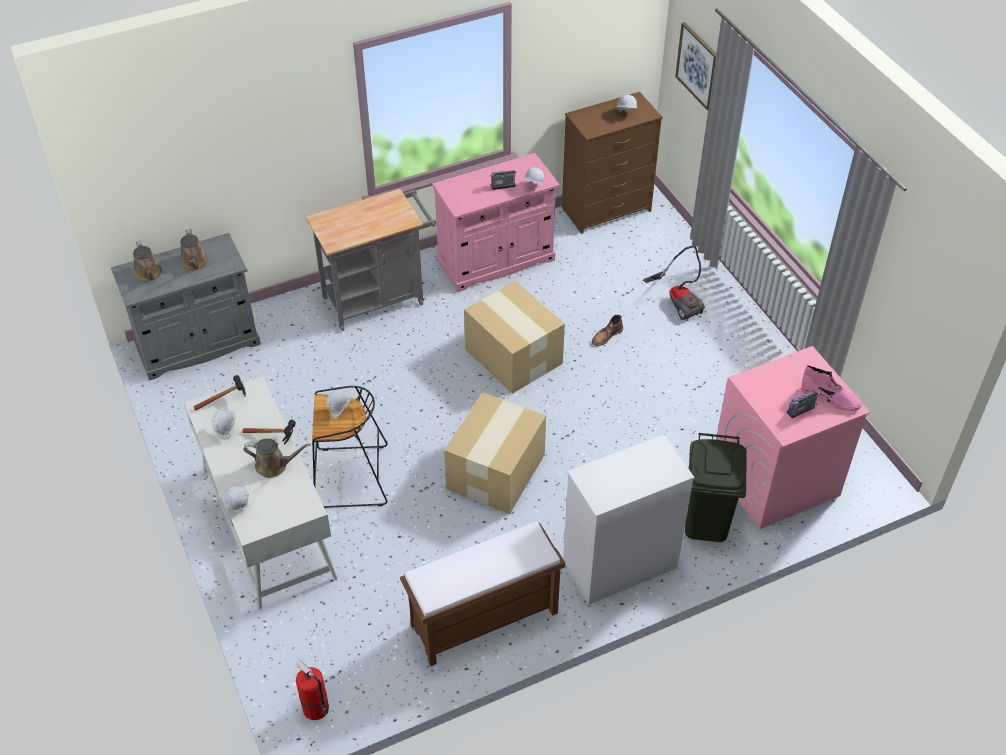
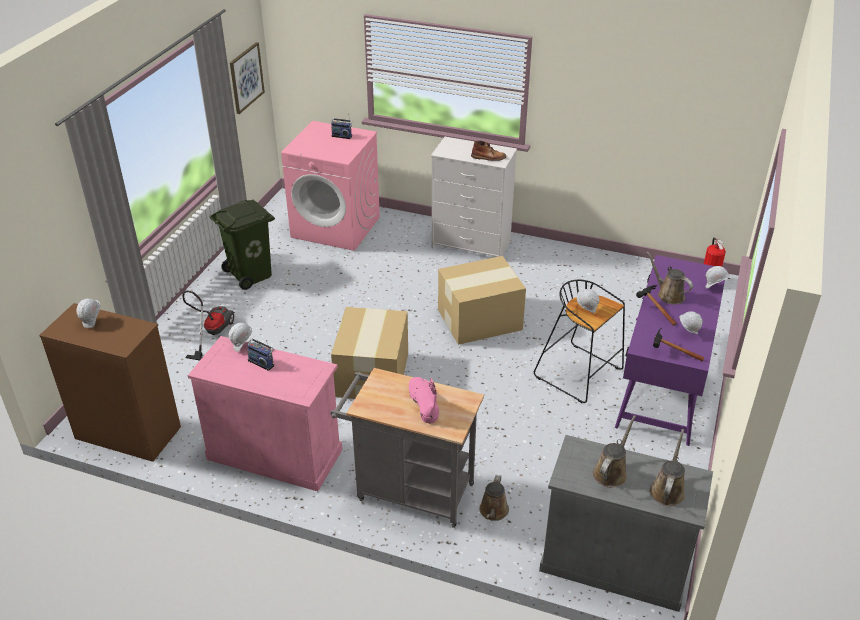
camera: 135 degrees left, 10 degrees down
(268, 522) = (663, 382): white desk -> purple desk
(308, 323) = (493, 512): none -> brown watering can
(483, 620) = (575, 265): brown bench -> none
(606, 336) = (294, 345): brown boot -> brown boot (489, 157)
(697, 65) = (42, 231): picture -> picture (246, 77)
(705, 522) = (400, 233): green trash can -> green trash can (251, 275)
(830, 398) = (319, 132): pink boot -> pink boot (423, 402)

